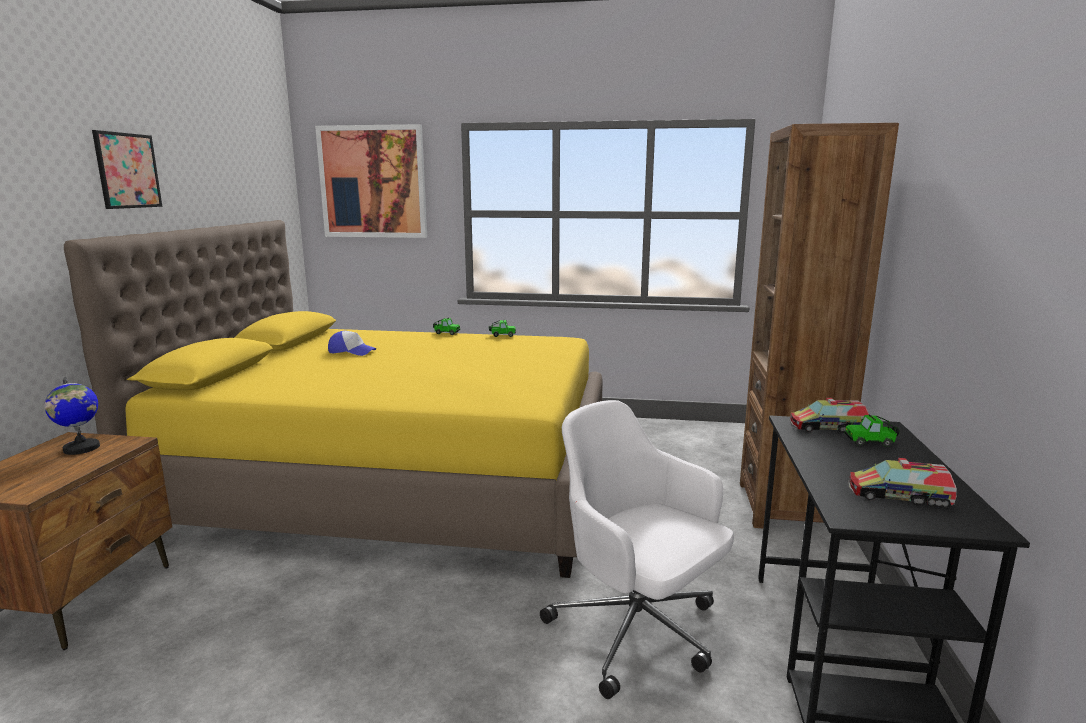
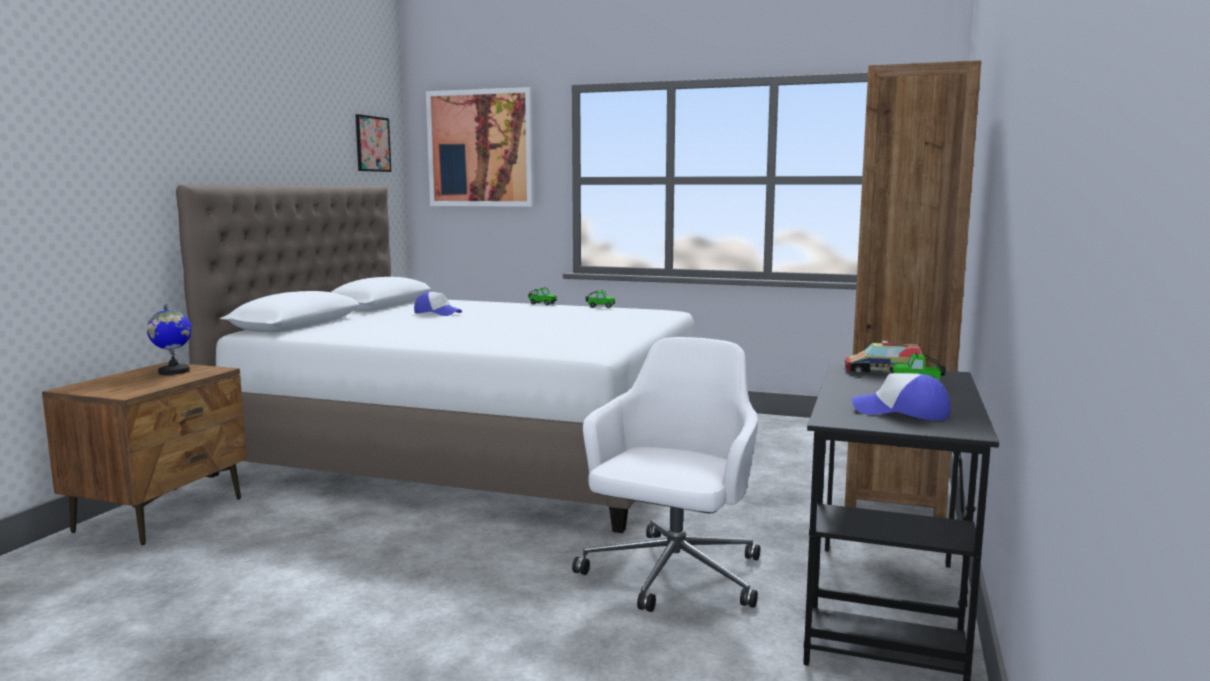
camera: 10 degrees right, 5 degrees down
(127, 170) = (238, 127): picture -> picture (372, 144)
(399, 479) = (477, 450): yellow bed -> white bed
(637, 632) = (672, 576): white office chair -> white office chair turned 60 degrees clockwise
(899, 496) = (901, 412): toy truck -> cap

